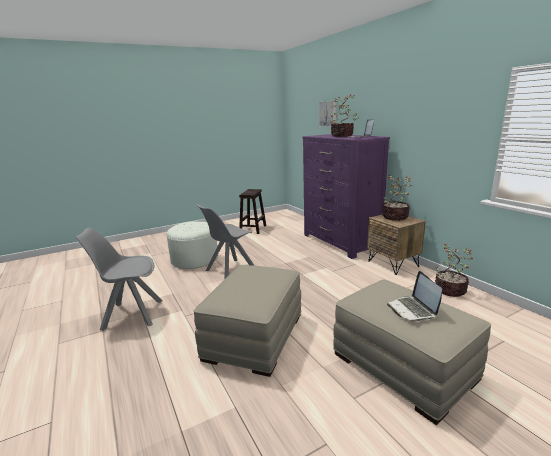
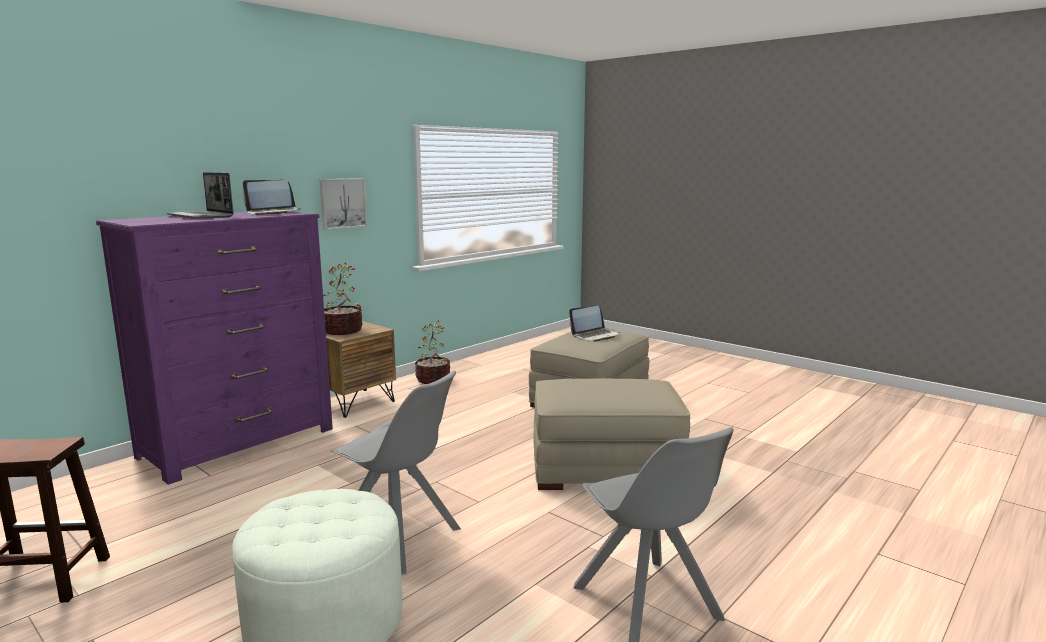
camera: 110 degrees left, 5 degrees down
(328, 114) = (53, 170): picture -> picture (342, 203)
(342, 136) = (202, 216): potted plant -> laptop

